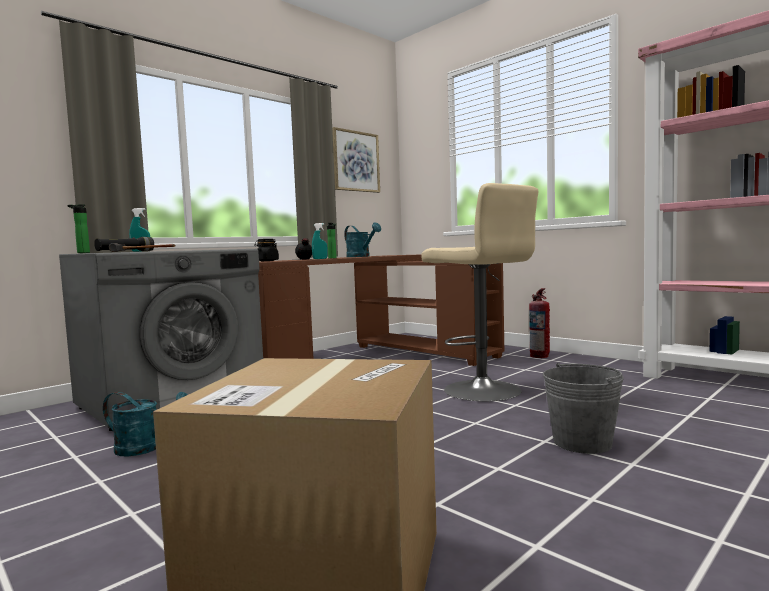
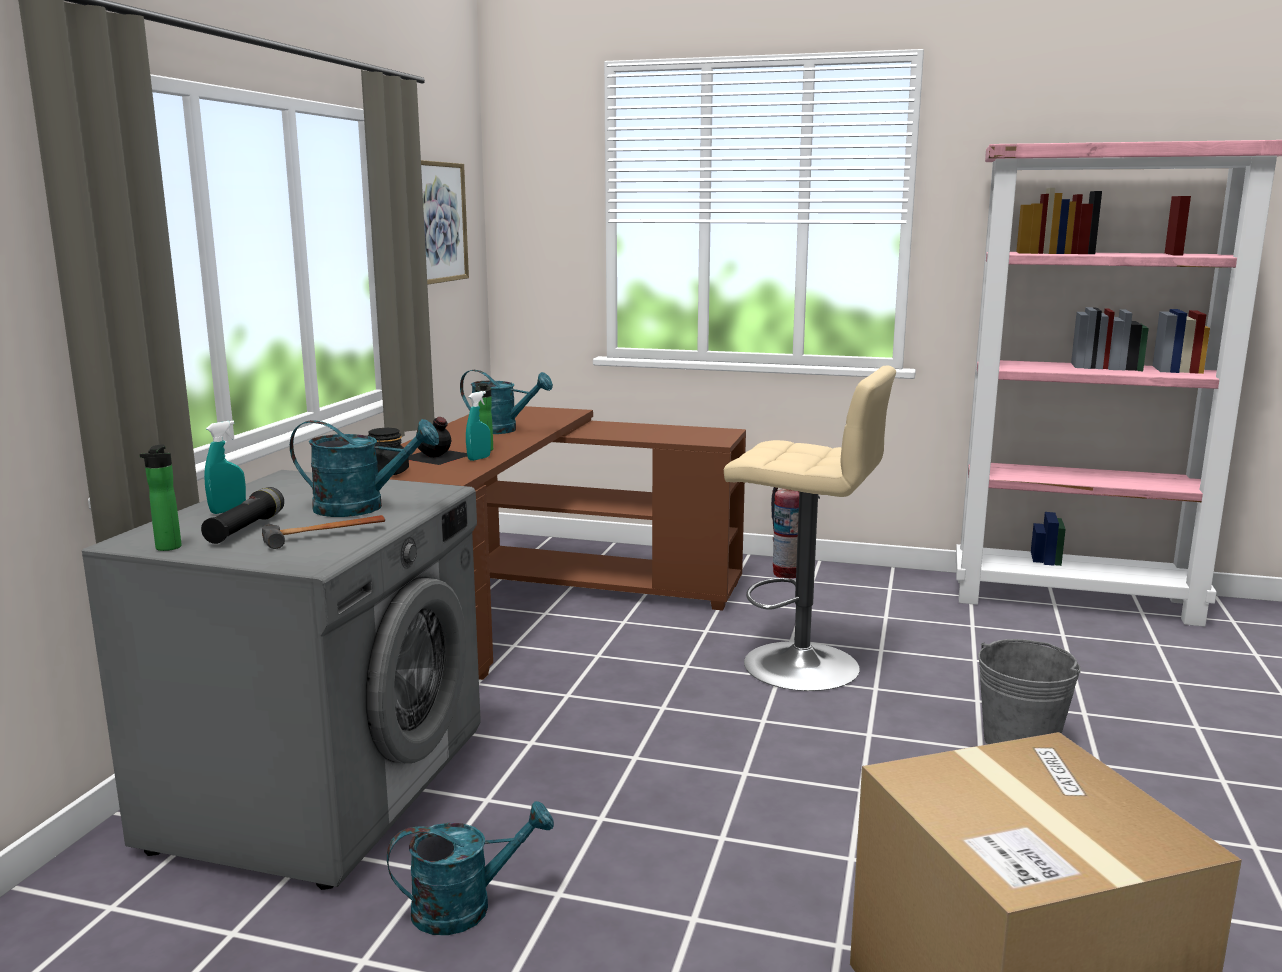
camera: 30 degrees left, 10 degrees up
(188, 249) = (362, 507): none -> turquoise watering can

